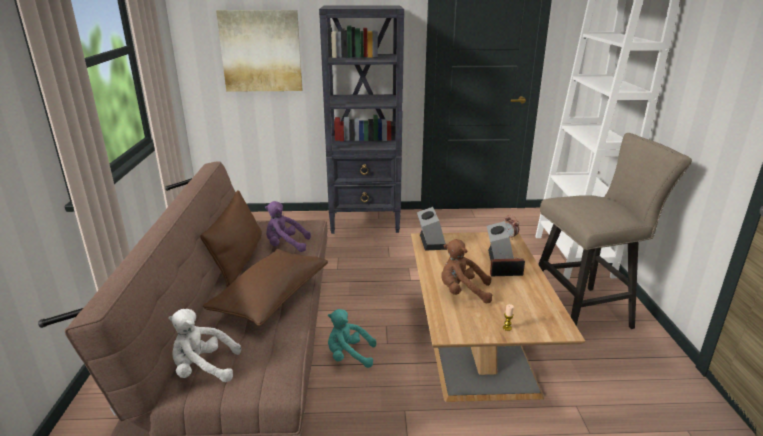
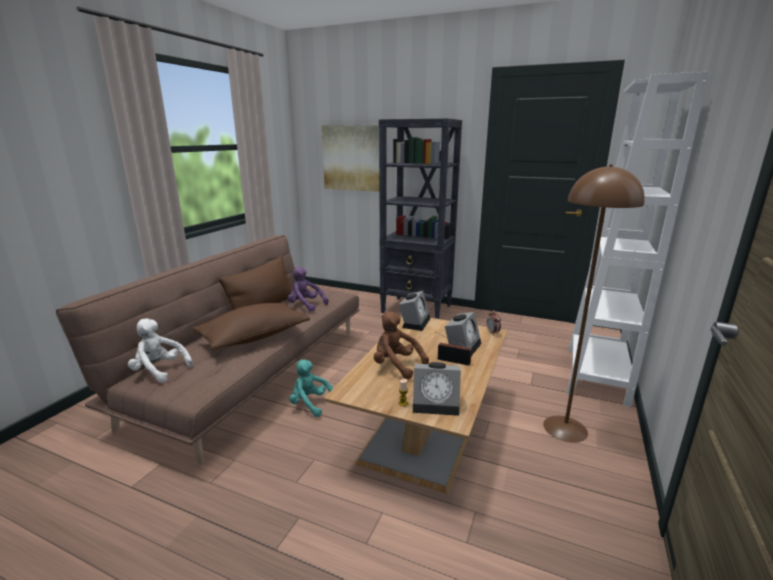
camera: 25 degrees right, 5 degrees down
(534, 319) = (437, 403): none -> alarm clock
(585, 311) = (565, 428): beige stool -> brown floor lamp

